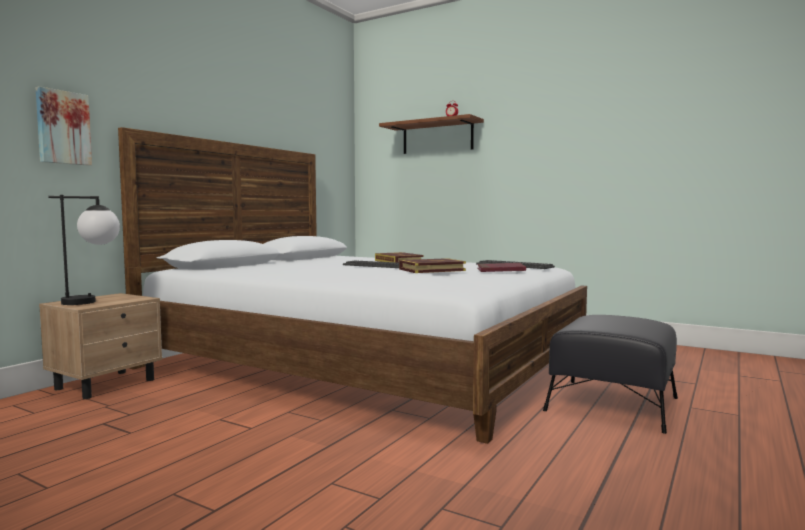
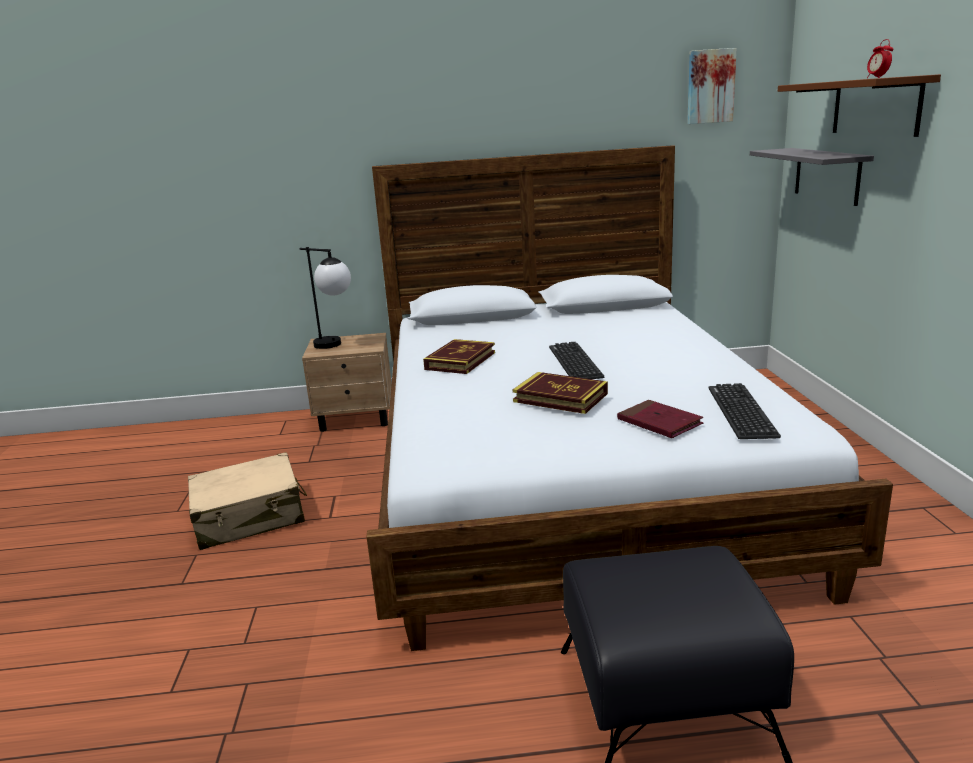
camera: 55 degrees right, 15 degrees up
(63, 127) = (322, 175): picture -> picture (710, 86)
(165, 456) = (250, 517): none -> beige suitcase
(398, 261) = (652, 348): book -> book (460, 361)
(401, 178) = (827, 175): none -> grey shelf

